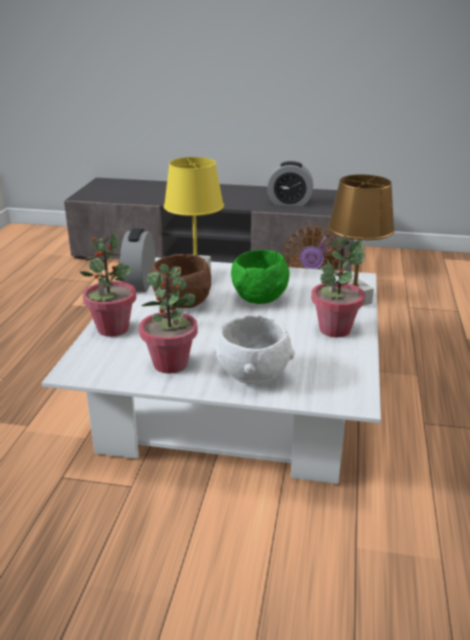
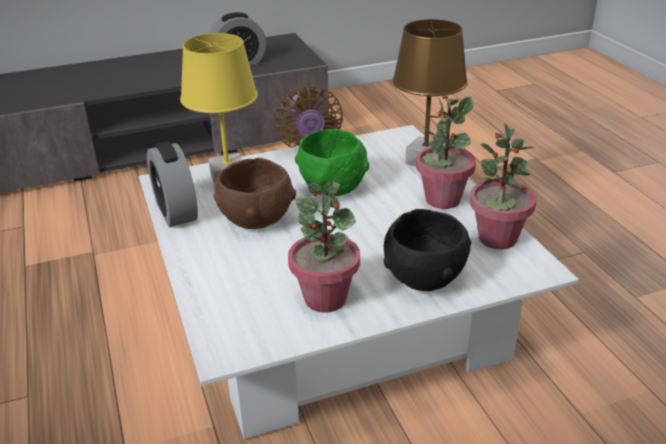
camera: 30 degrees left, 5 degrees up
(112, 329) = (209, 280): potted plant -> potted plant (497, 239)
(252, 376) = (423, 280): white bowl -> black bowl

